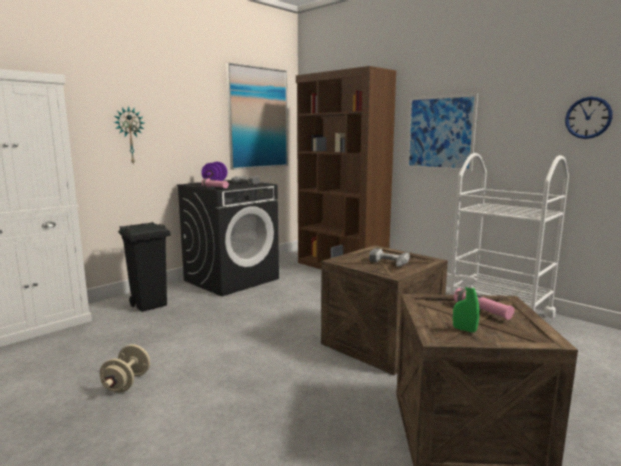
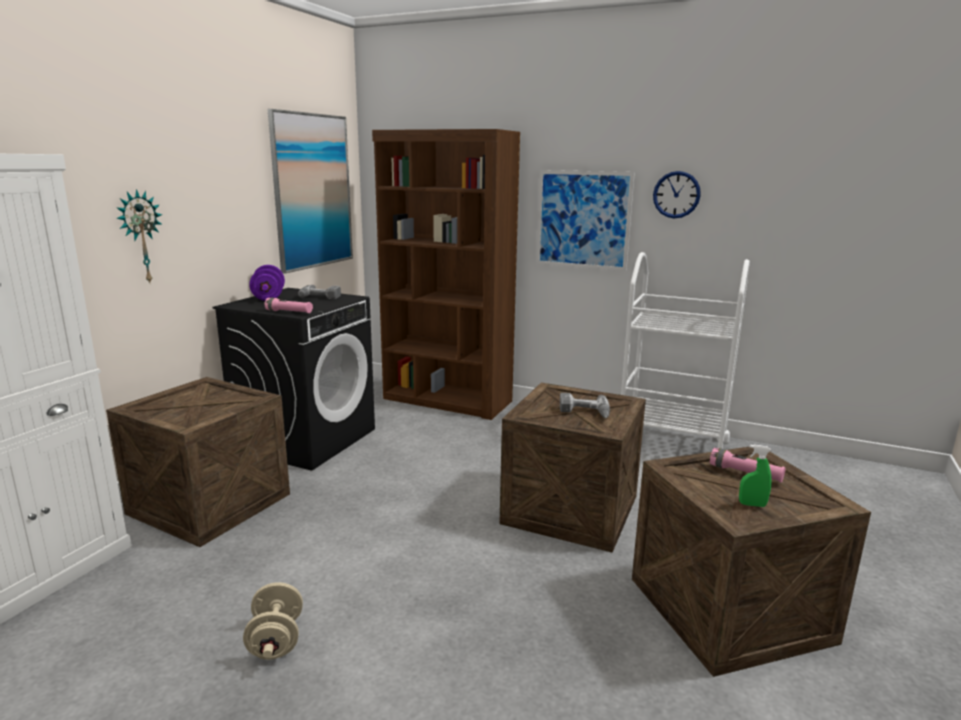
camera: 20 degrees left, 5 degrees up
(150, 305) = (210, 502): black trash can -> crate
(588, 117) = (767, 211): wall clock -> wall clock (676, 194)

